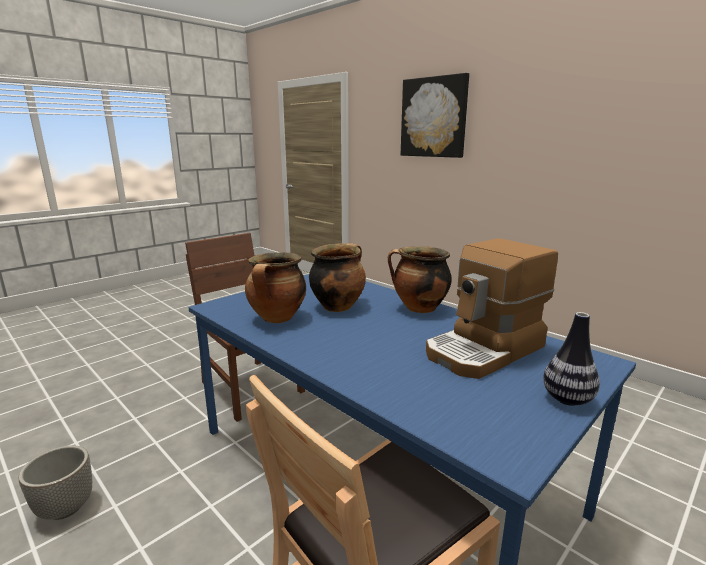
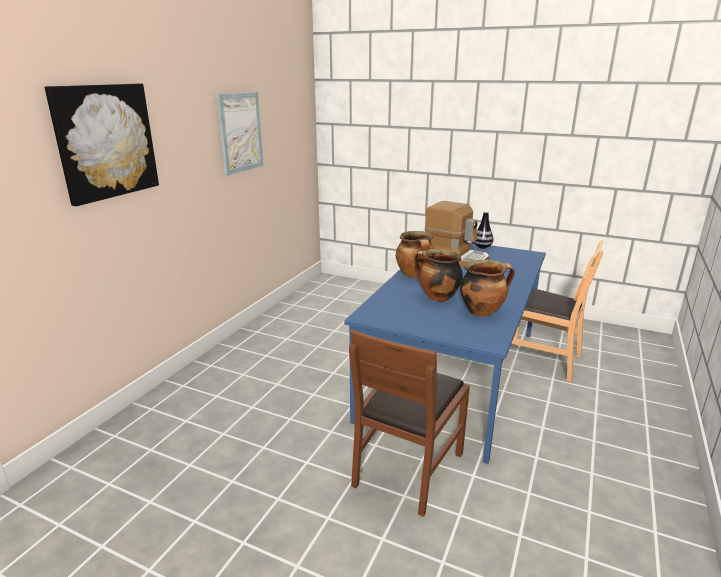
camera: 110 degrees left, 5 degrees up
(65, 508) = (623, 499): planter -> none
(596, 124) = (240, 132): none -> picture

